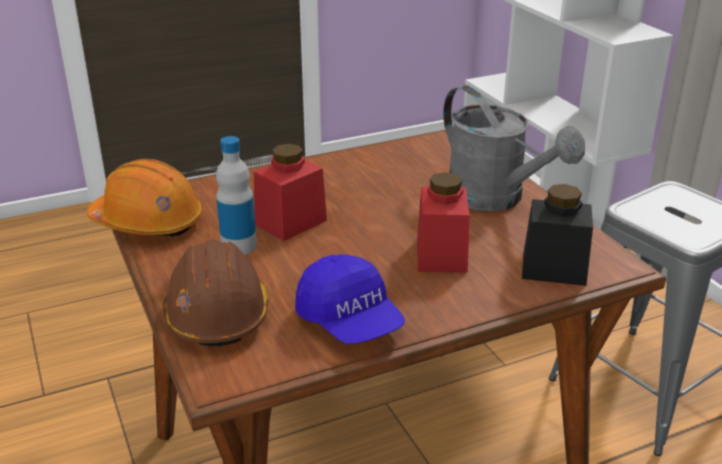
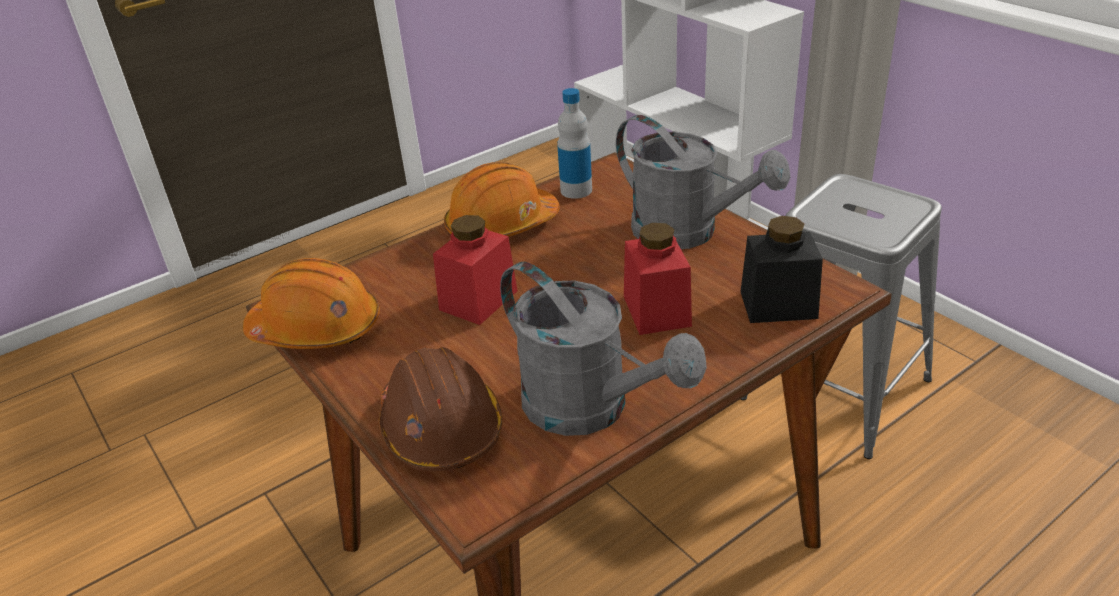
camera: 10 degrees left, 5 degrees up
(239, 246) = (432, 340): bottle -> bottle (576, 190)
(335, 168) = (501, 225): none -> orange hard hat
(350, 321) = (590, 409): blue cap -> grey watering can

